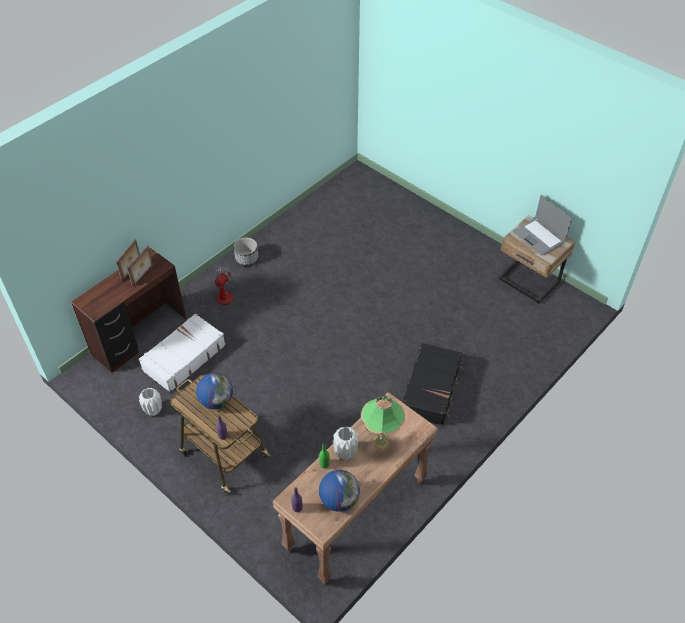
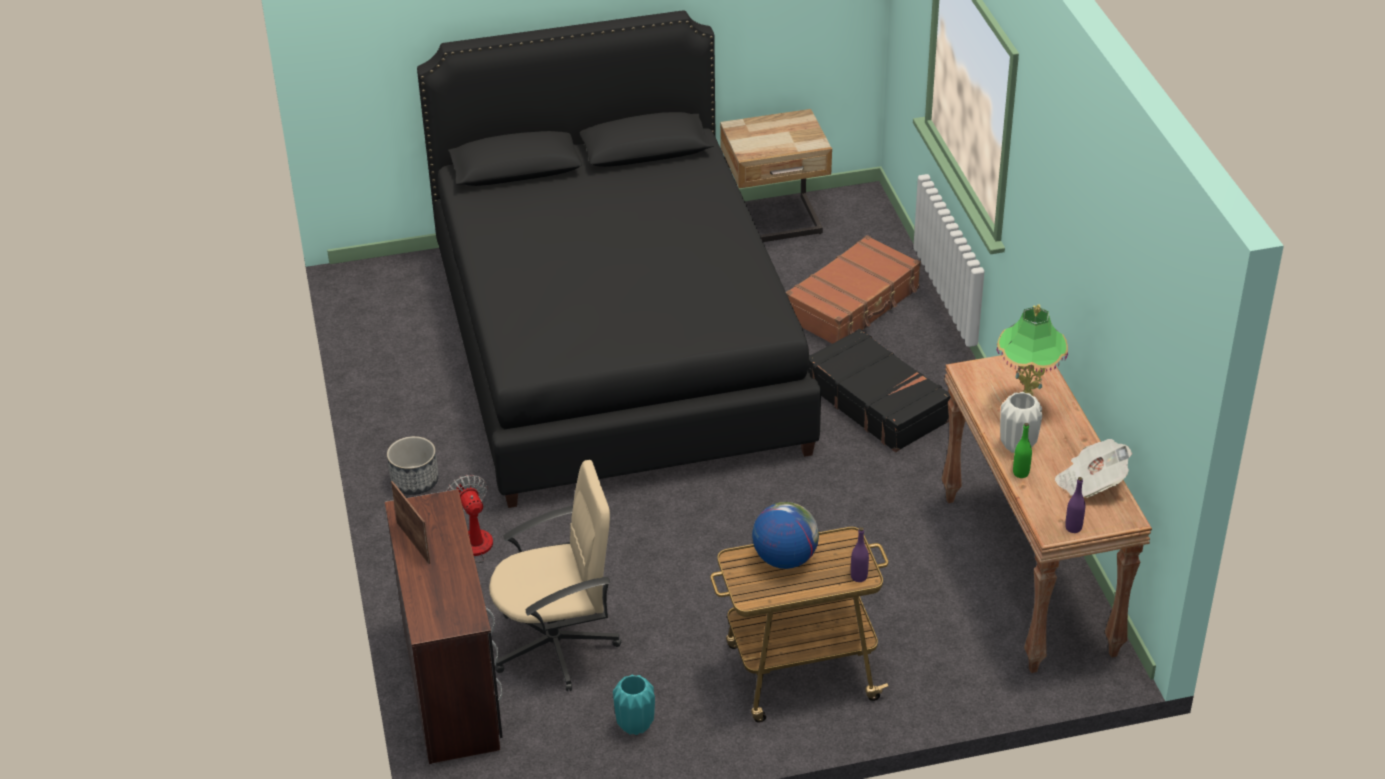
camera: 55 degrees left, 10 degrees down
(143, 275) = (444, 533): picture frame -> none
(153, 410) = (634, 725): white vase -> turquoise vase
(183, 358) = (557, 644): white suitcase -> beige office chair
(339, 500) = (1091, 483): globe -> newspaper
(384, 275) = (616, 348): none -> black bed
(496, 343) = (853, 304): none -> brown suitcase
(539, 237) = (771, 133): laptop -> none

